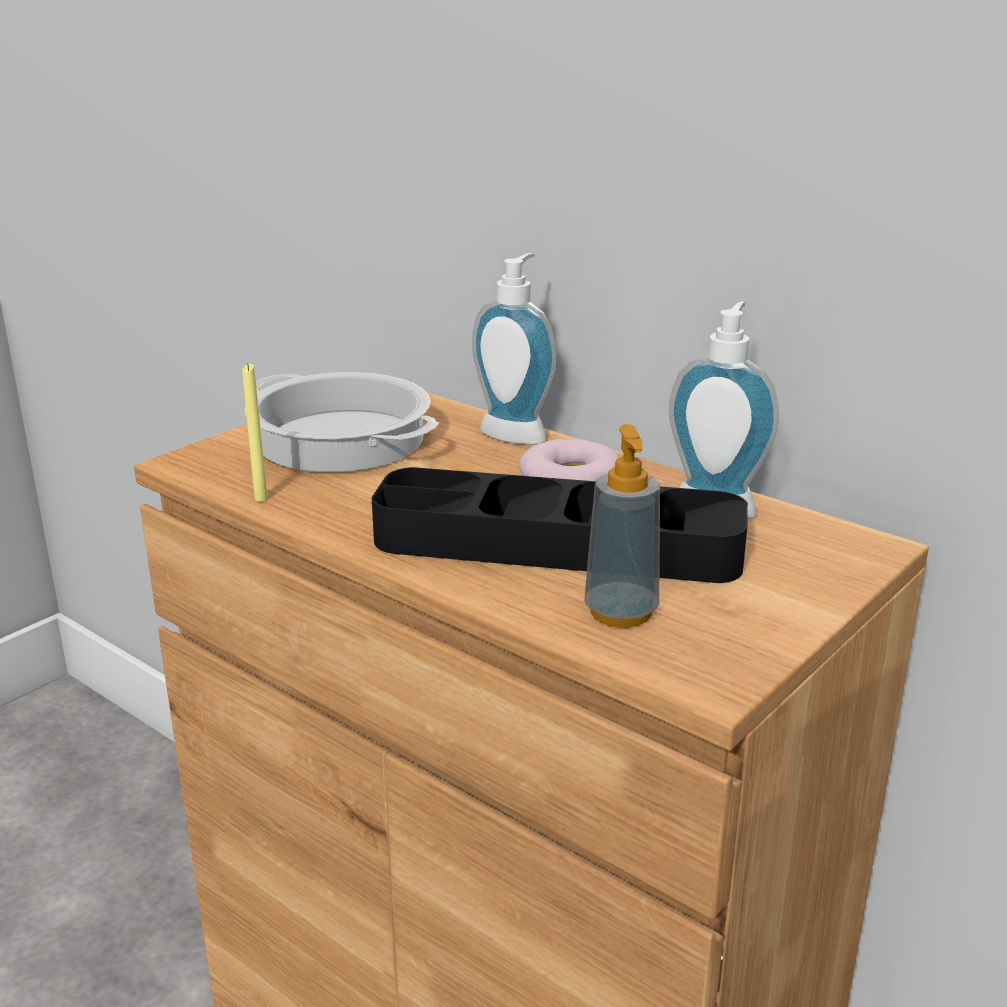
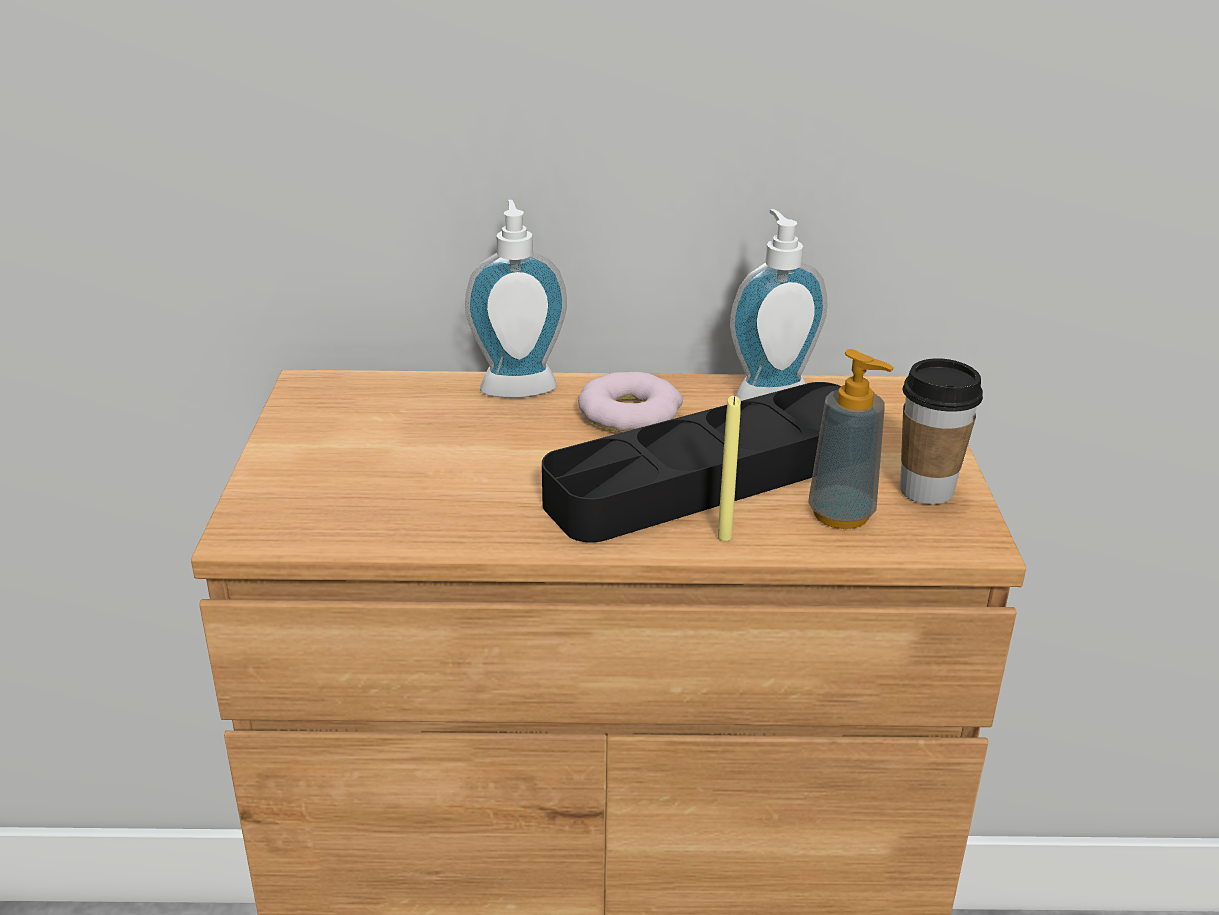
camera: 40 degrees left, 5 degrees up
(261, 498) = (396, 539): yellow candle -> yellow candle (724, 537)
(338, 439) = (365, 450): cooking pot -> none
(739, 627) = (926, 490): none -> cup

